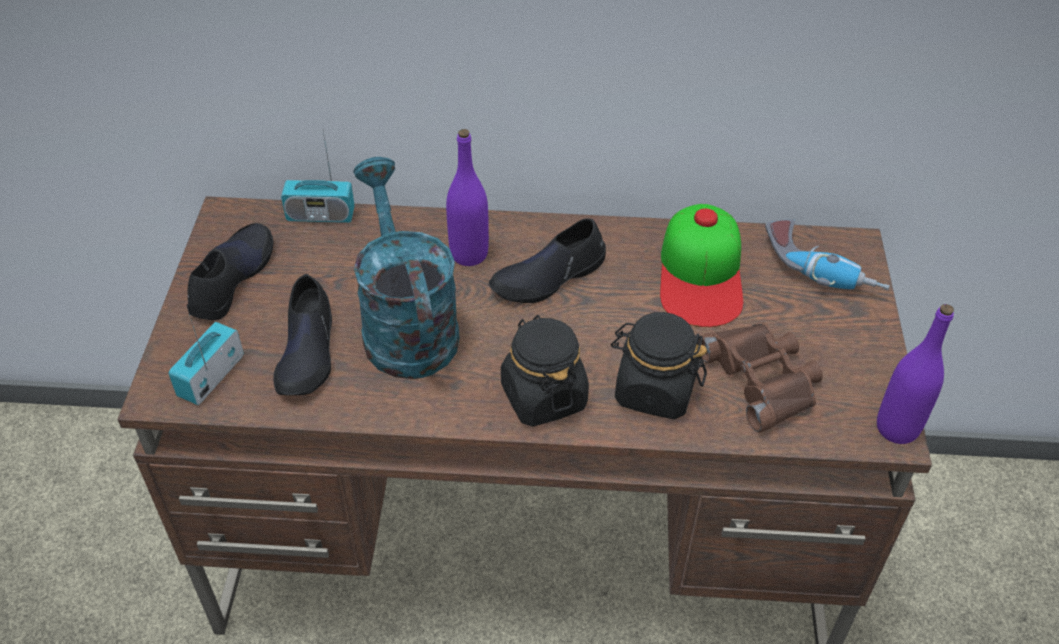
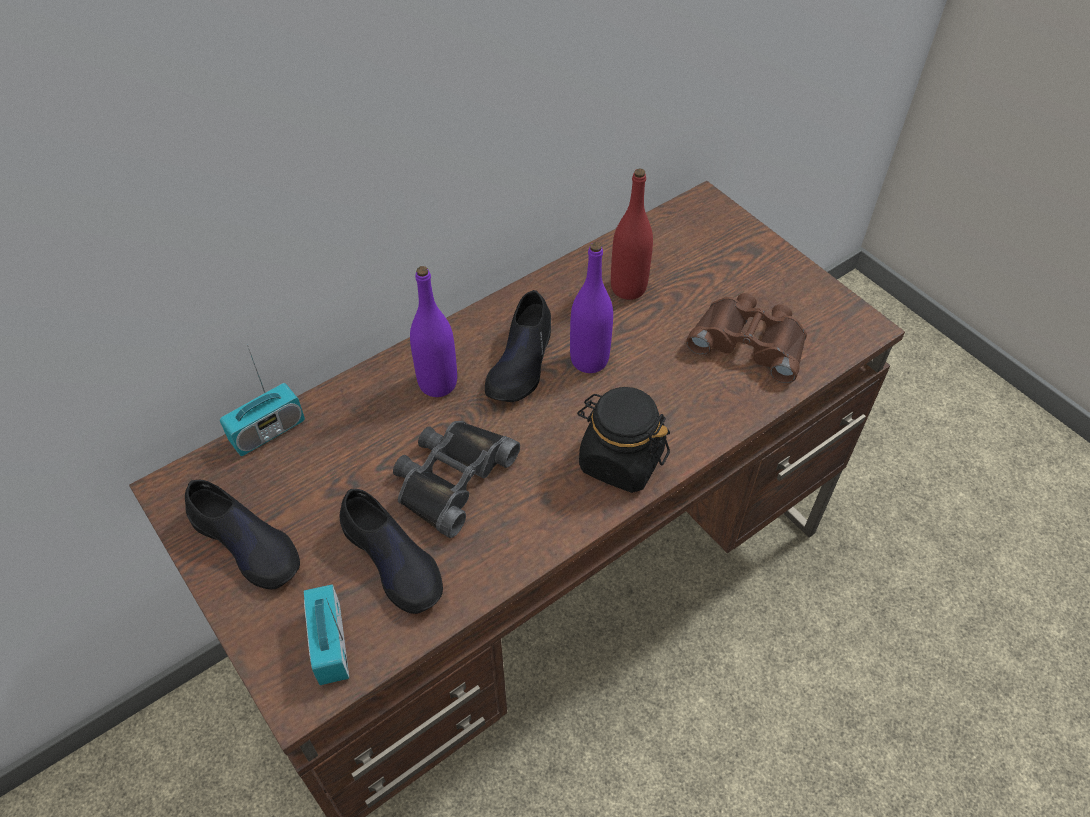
camera: 40 degrees left, 5 degrees up
(232, 278) = (247, 543): black shoe -> black shoe turned 150 degrees clockwise
(405, 324) = (451, 477): turquoise watering can -> black binoculars
(654, 390) = (691, 400): black jar -> none
(701, 274) = (628, 288): cap -> red bottle
(821, 269) = (702, 234): power drill -> none
(897, 428) = (862, 320): purple bottle -> purple bottle (589, 360)

